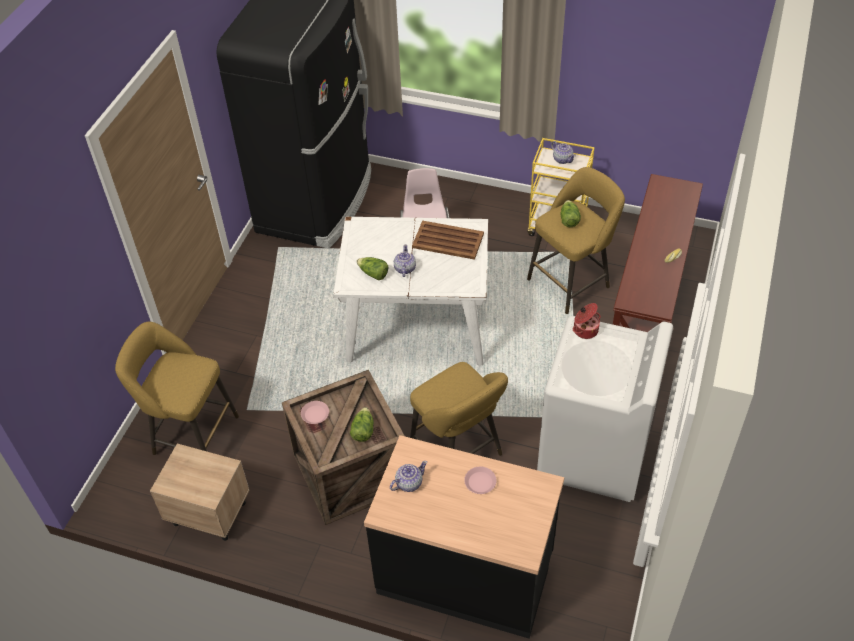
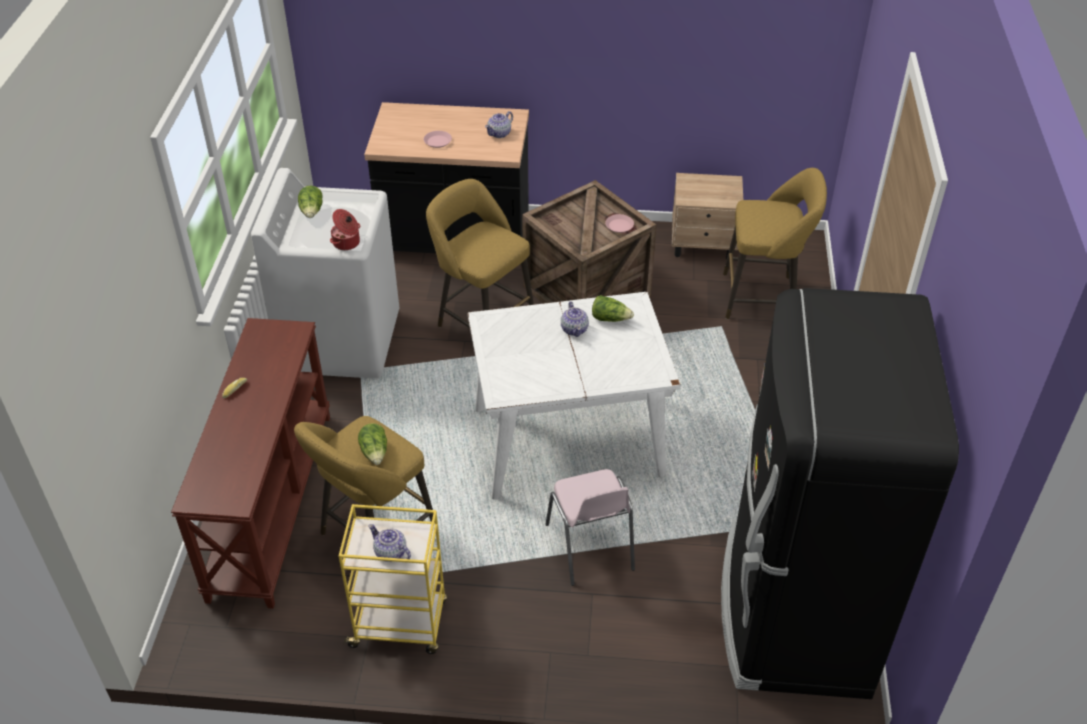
camera: 165 degrees right, 5 degrees down
(363, 430) = (567, 220): lettuce -> lettuce (312, 211)
(448, 241) = (530, 370): brown tray -> none

